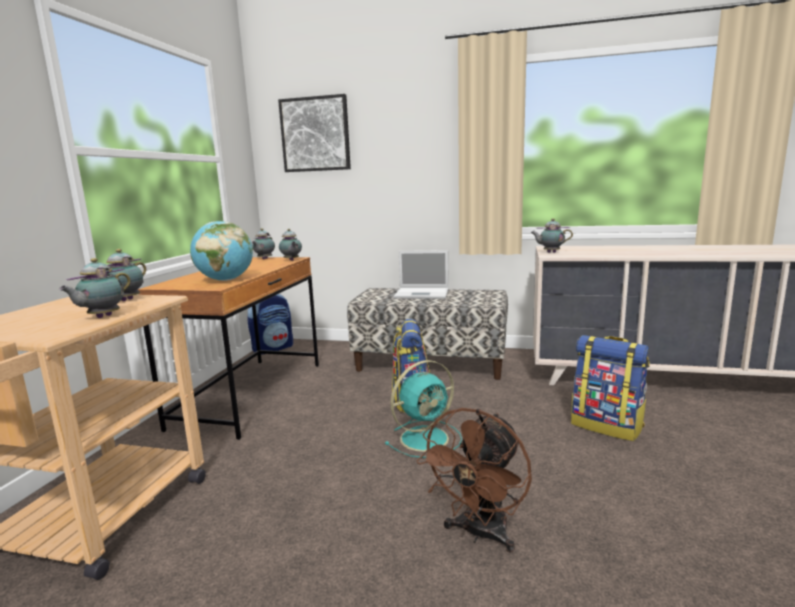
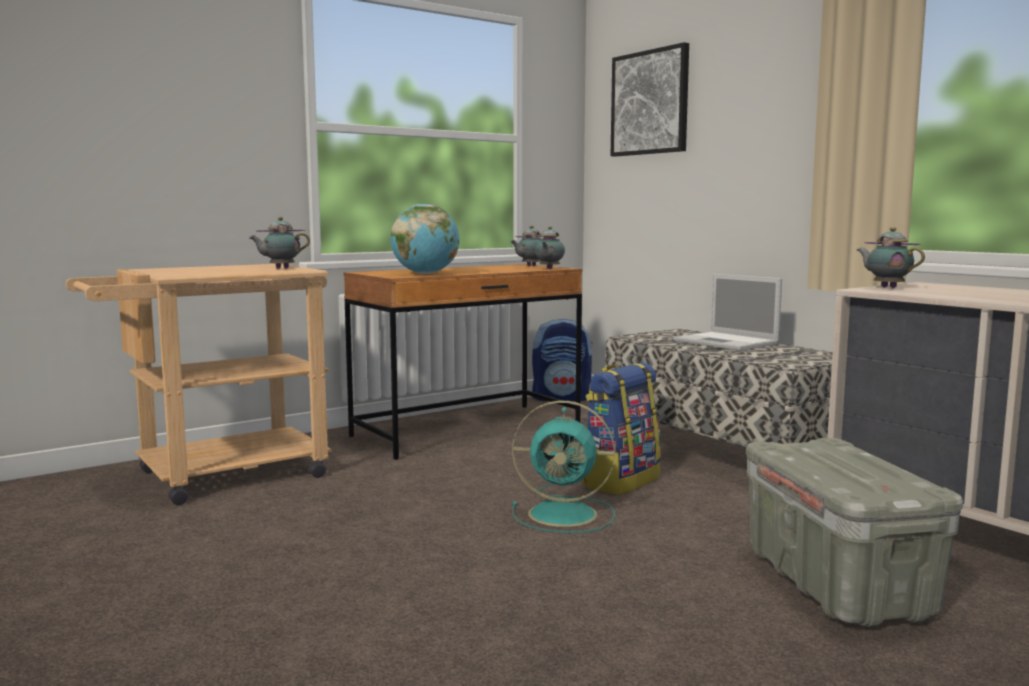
camera: 40 degrees right, 5 degrees down
(102, 317) = (231, 272): teapot -> none
(479, 534) = (461, 595): brown fan -> none
(607, 425) = (838, 584): backpack -> grey storage box

